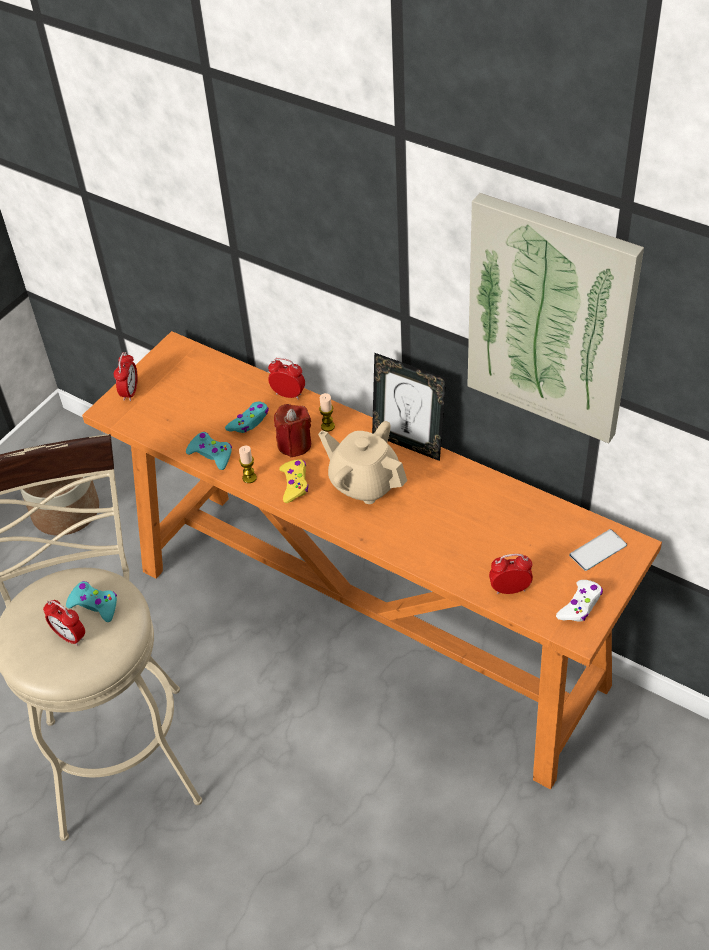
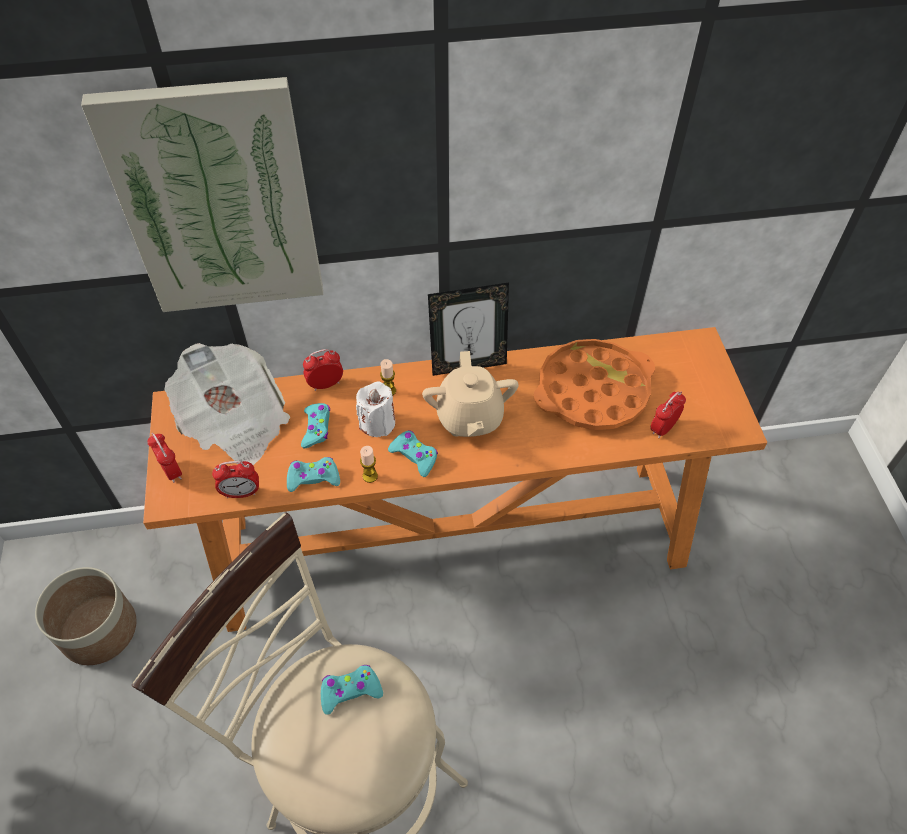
camera: 45 degrees left, 5 degrees up
(70, 636) = (359, 739): alarm clock -> alarm clock (241, 493)
(201, 384) = (235, 422): none -> newspaper
(294, 444) = (377, 423): red candle -> white candle
(294, 484) = (414, 456): yellow game controller -> turquoise game controller
(364, 483) = (469, 418): beige teapot -> beige teapot turned 90 degrees counterclockwise
(485, 524) = (592, 391): none -> orange tray
(550, 319) = (617, 172): picture -> picture (218, 201)
(580, 605) = (719, 407): white game controller -> none
(598, 550) = (685, 359): phone -> none

